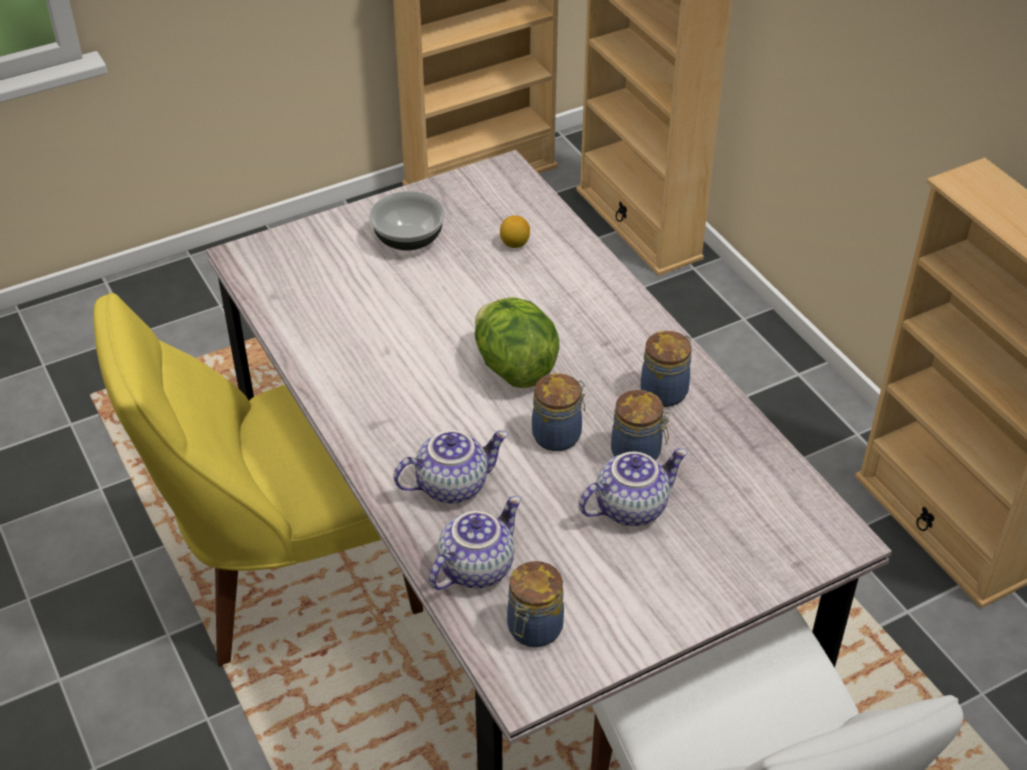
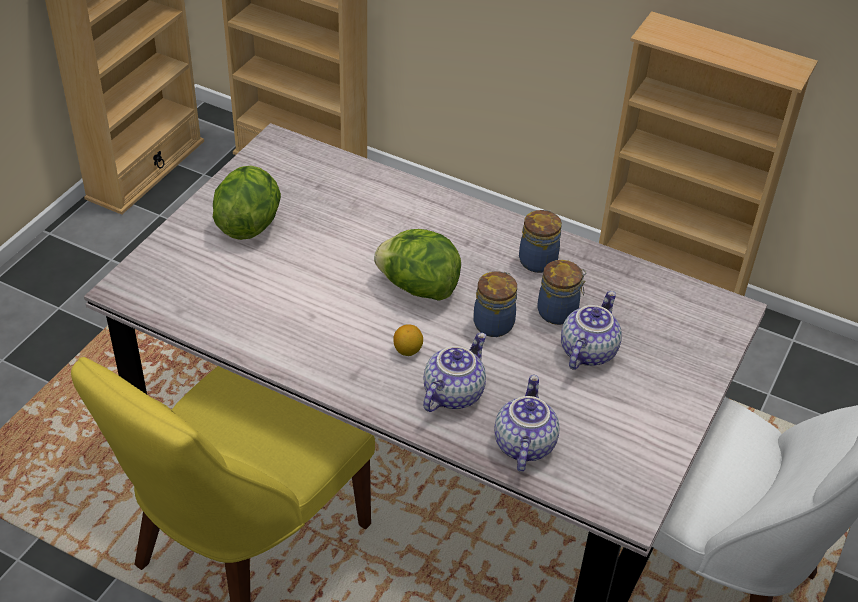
camera: 35 degrees left, 0 degrees up
(407, 239) = (249, 223): bowl -> lettuce
(515, 244) = (335, 195): lemon -> lemon (408, 350)
(533, 630) = (601, 468): jar -> none

